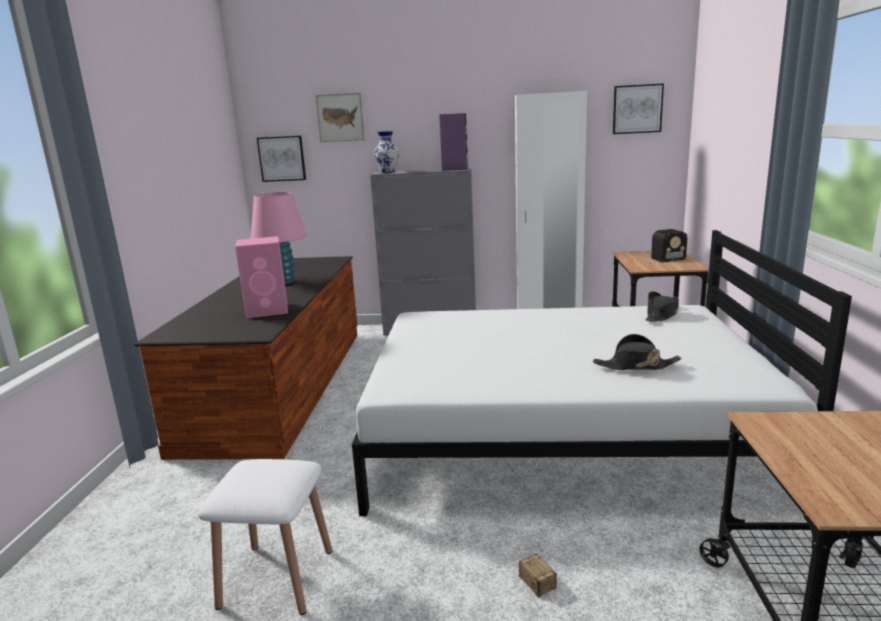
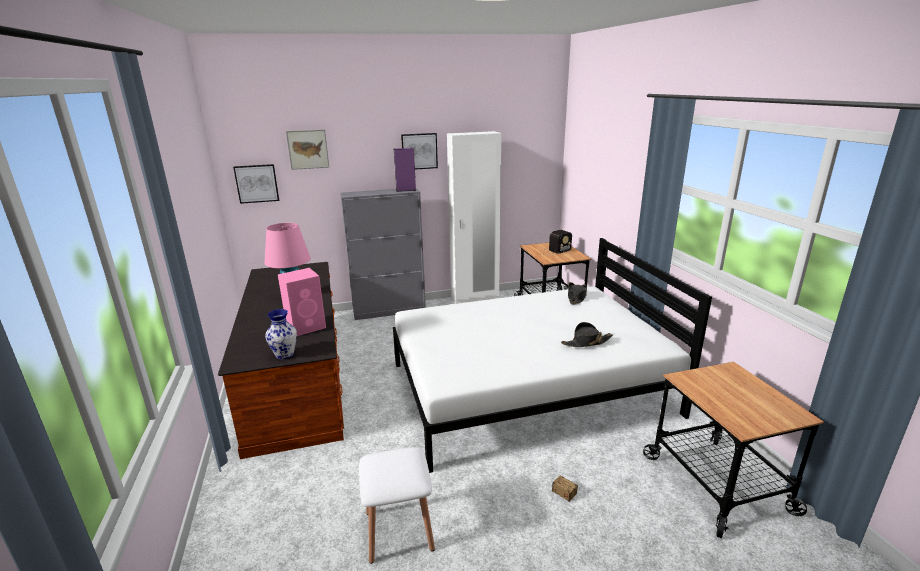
camera: 20 degrees left, 5 degrees up
(388, 172) = (353, 194): vase -> vase (285, 355)
(637, 109) = (530, 143): picture -> picture (419, 151)

